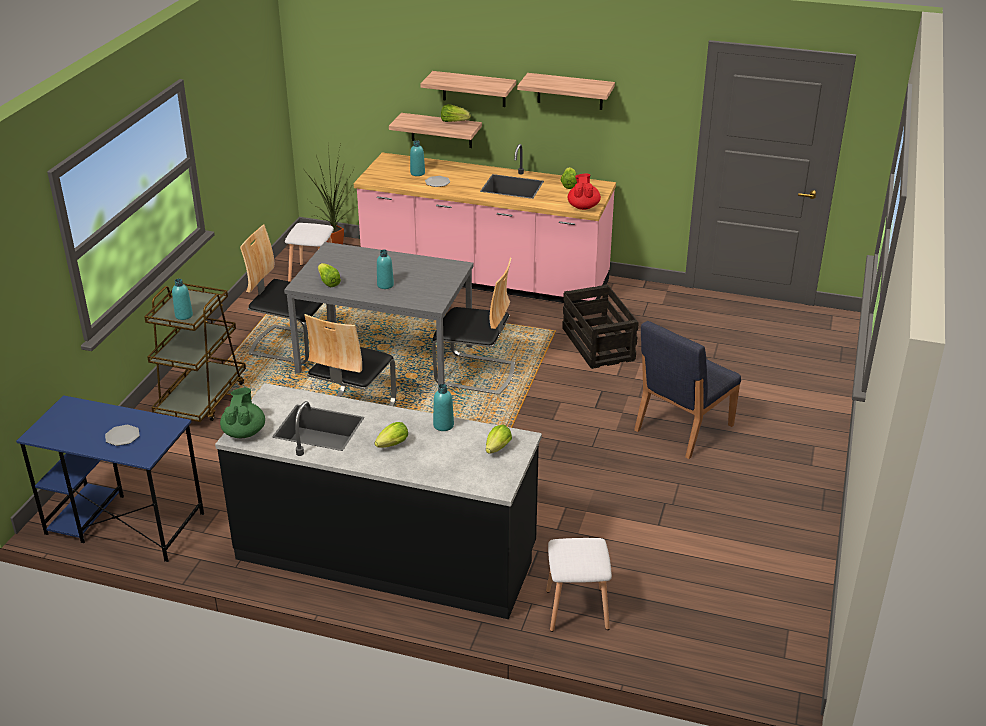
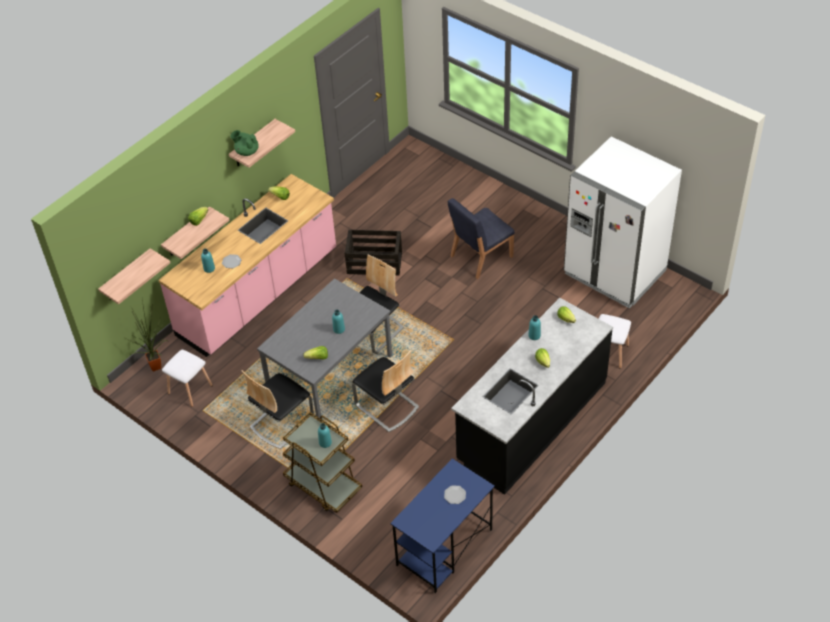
camera: 65 degrees left, 15 degrees up
(244, 432) = (500, 426): green teapot -> green teapot (246, 151)
(474, 89) = (200, 190): shelf -> shelf (126, 276)
(583, 206) = (316, 200): red teapot -> none
(682, 428) = (480, 256): blue chair -> blue chair turned 75 degrees clockwise
(761, 575) = (614, 272): none -> white fridge

